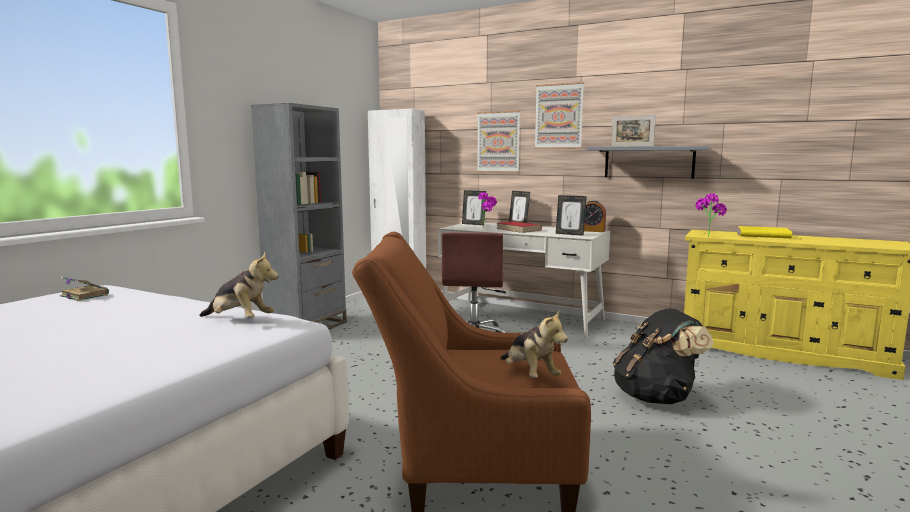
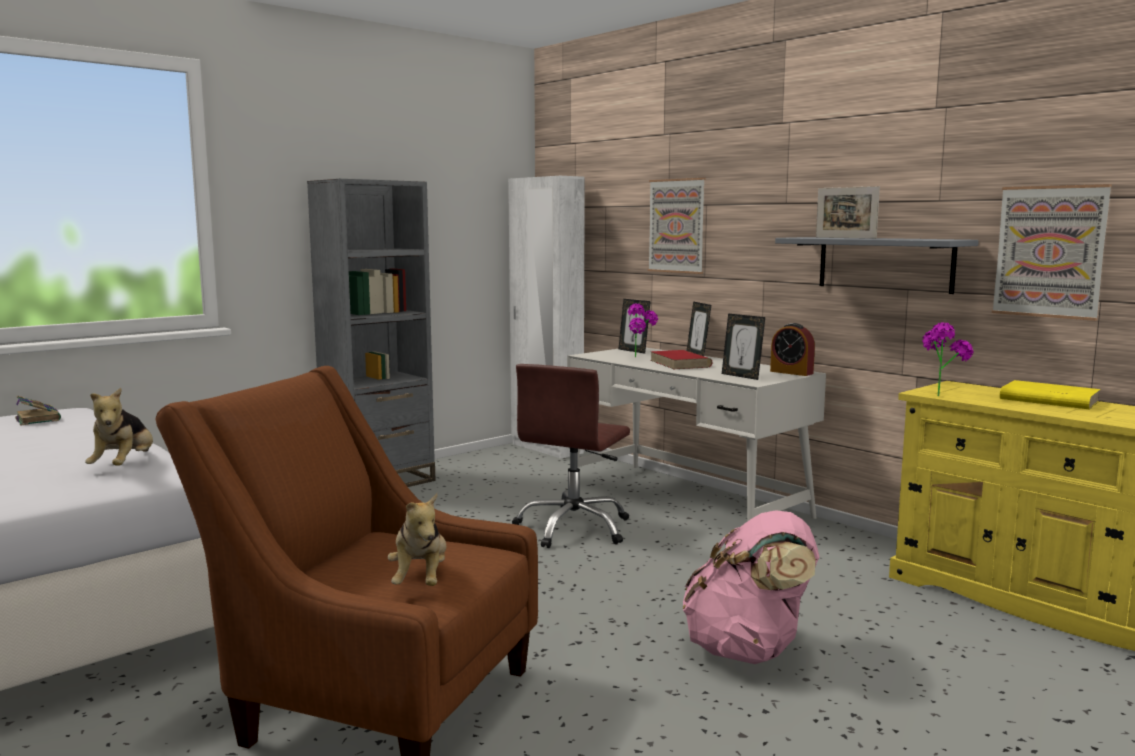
camera: 20 degrees right, 0 degrees up
(239, 320) = (124, 466): plush toy -> plush toy turned 45 degrees clockwise
(559, 116) = (757, 187): picture -> picture (1050, 251)
(656, 397) = (748, 650): black backpack -> pink backpack

